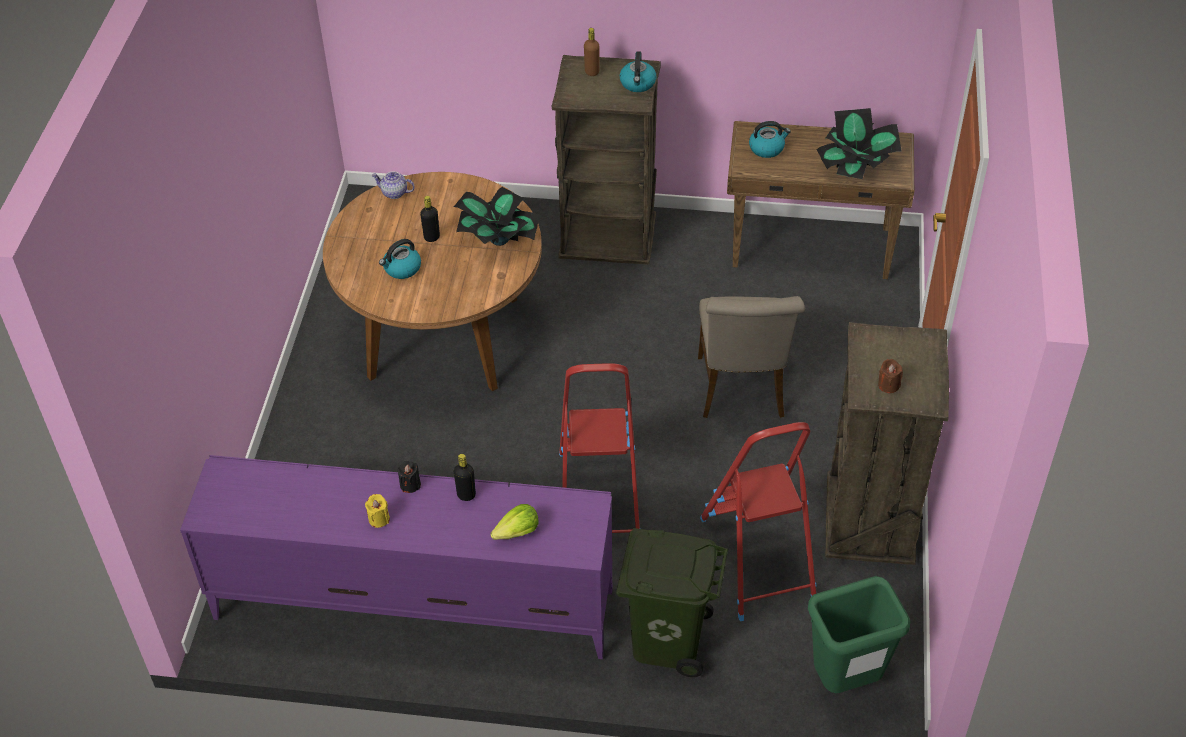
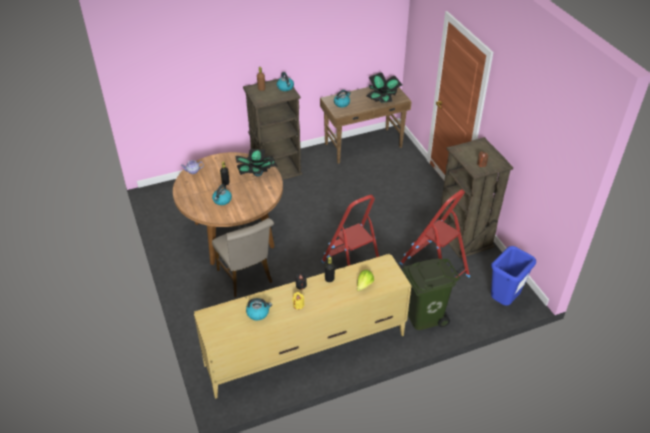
camera: 30 degrees left, 5 degrees down
(305, 503) = (258, 313): none -> kettle
(412, 606) = (305, 351): purple cabinet -> beige cabinet
(742, 391) = (378, 209): beige chair -> beige chair (246, 278)
(845, 681) = (503, 301): green trash can -> blue trash can

